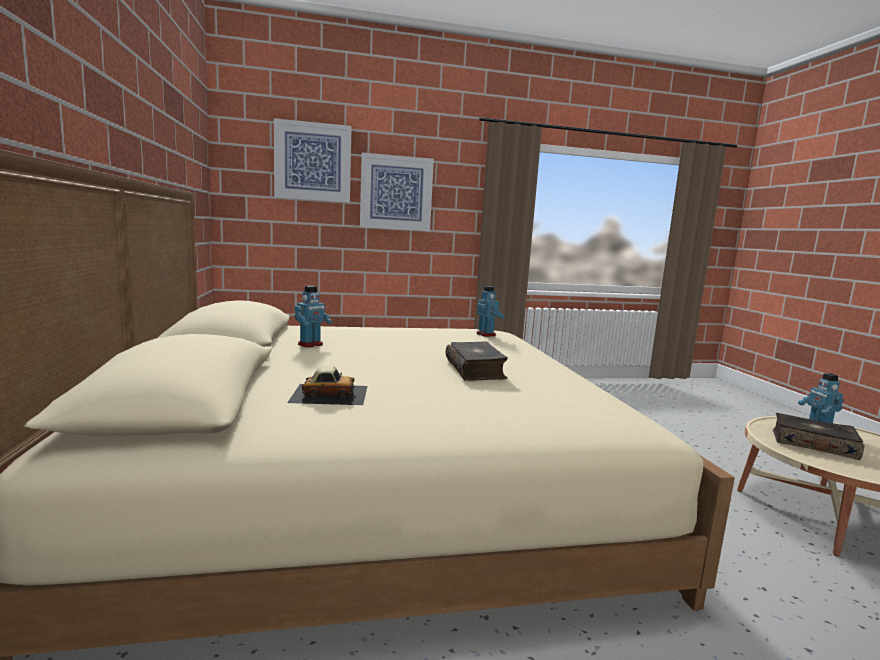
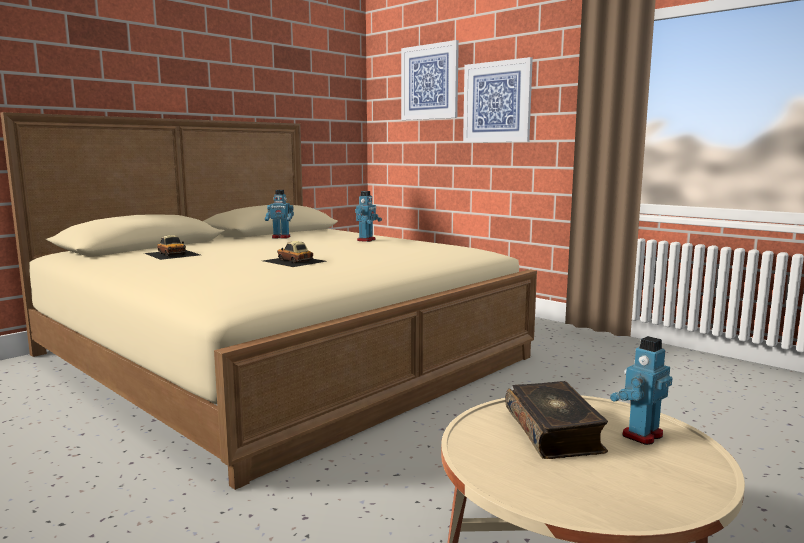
camera: 55 degrees right, 0 degrees up
(476, 370) = (294, 261): book -> toy car
(486, 334) = (441, 249): toy robot -> toy robot (367, 240)

